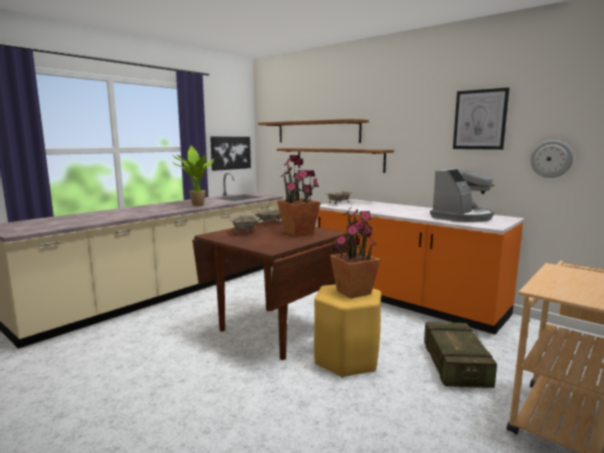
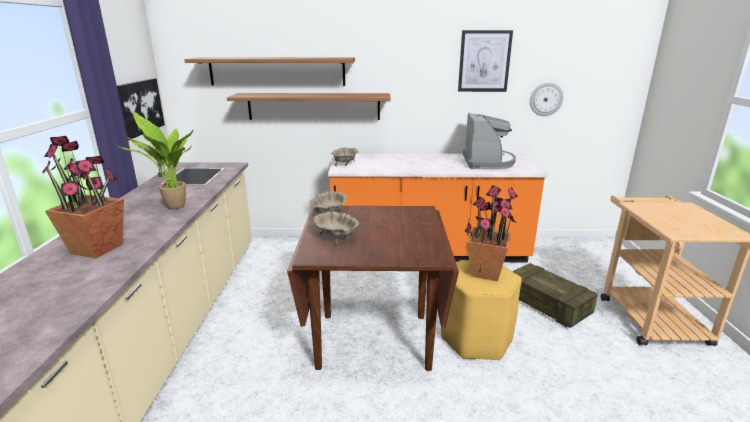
camera: 40 degrees left, 10 degrees up
(299, 233) = (394, 221): potted plant -> potted plant (98, 249)

